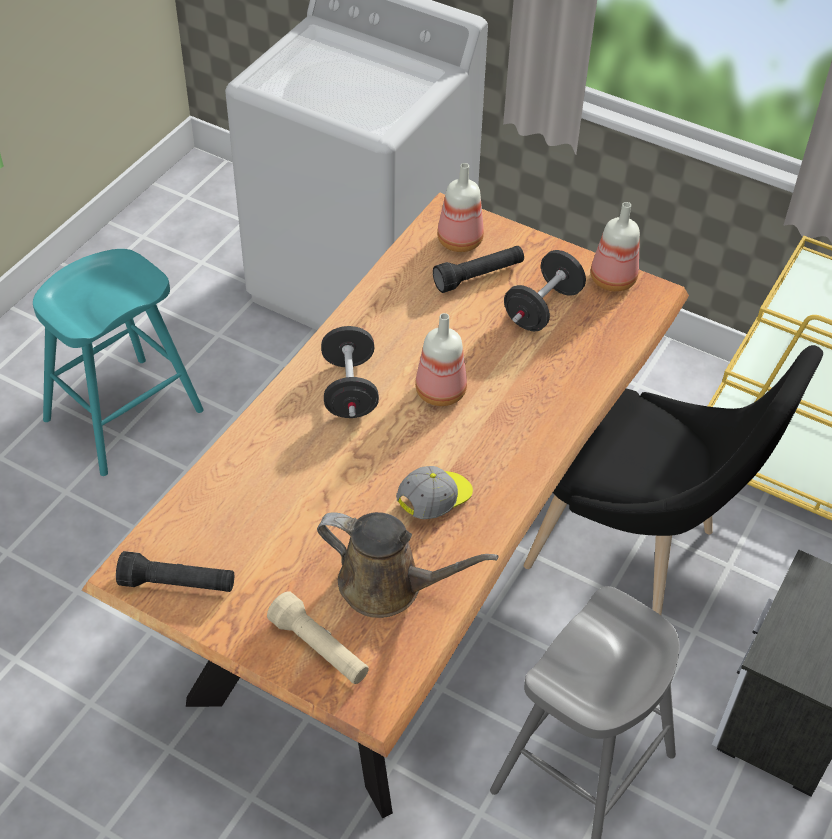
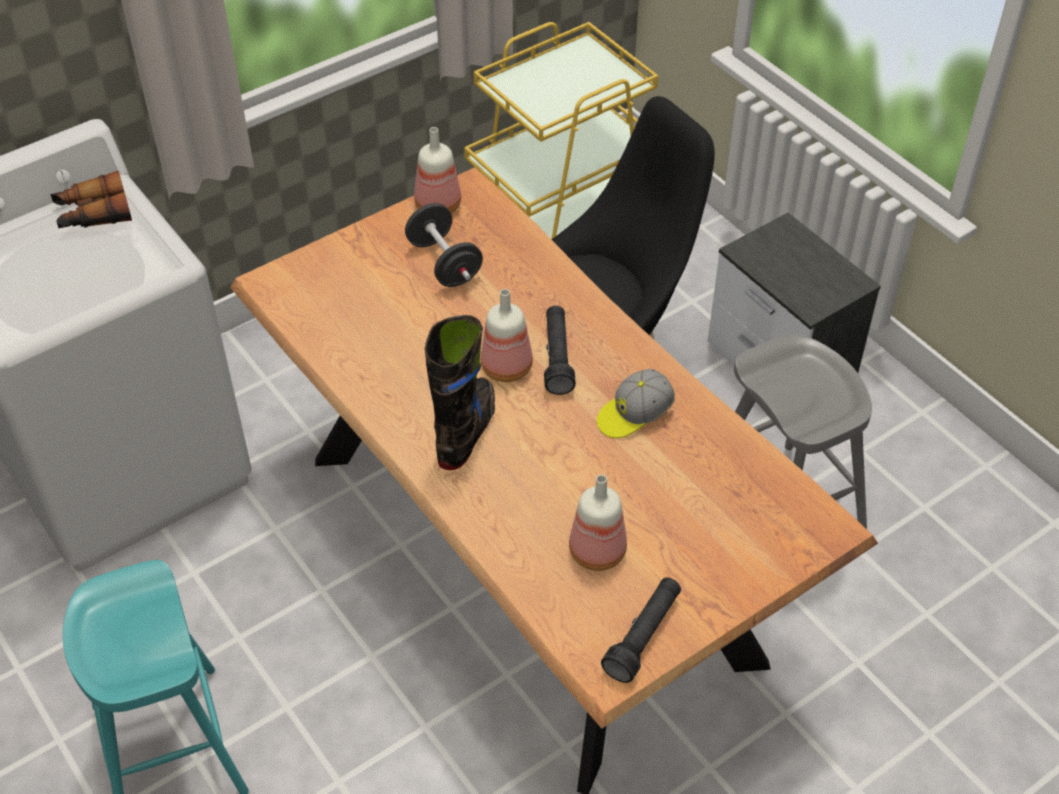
camera: 65 degrees left, 0 degrees up
(320, 649) = (762, 548): beige flashlight -> none
(349, 390) = (466, 432): black dumbbell -> black boot
(388, 585) = (713, 478): brown watering can -> none
(406, 70) = (93, 214): none -> binoculars
(435, 501) = (634, 415): cap -> cap turned 105 degrees counterclockwise
(459, 242) = (318, 287): bottle -> bottle (599, 552)
(479, 276) = (374, 290): black flashlight -> black flashlight (557, 357)

